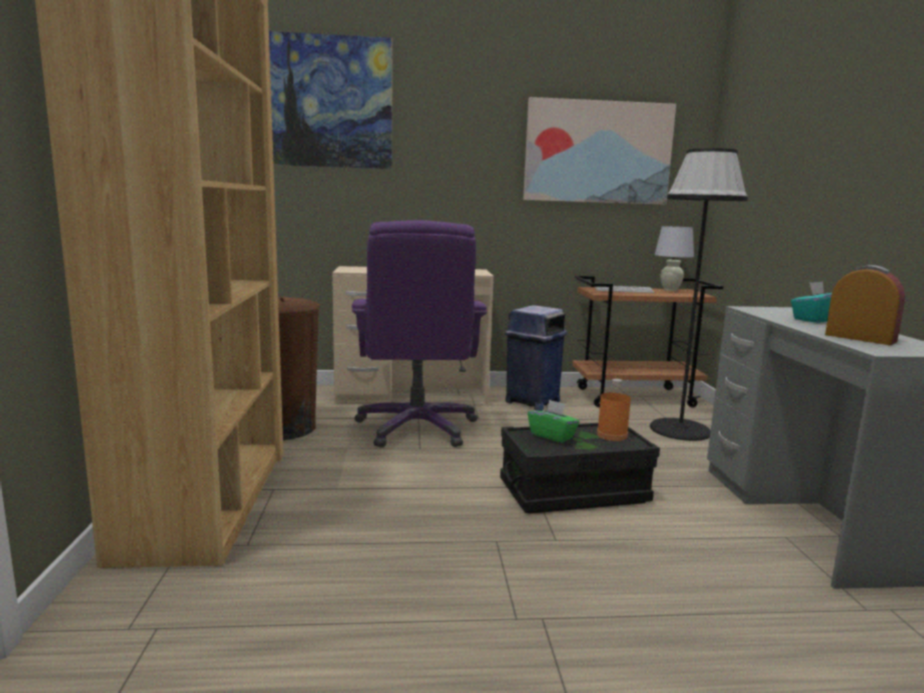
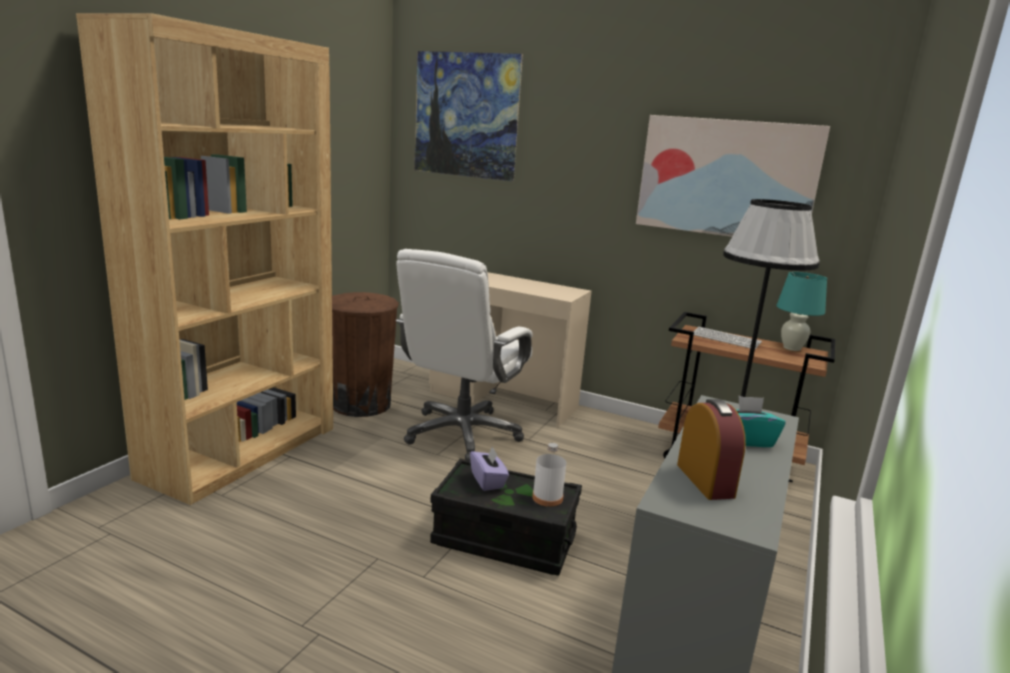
camera: 30 degrees right, 5 degrees up
(417, 428) = (462, 434): purple office chair -> white office chair
(532, 402) = (605, 435): blue trash can -> none
(552, 436) = (488, 481): green tissue box -> purple tissue box
(612, 435) = (547, 498): orange bottle -> white bottle
(670, 290) = (792, 348): white table lamp -> turquoise table lamp

